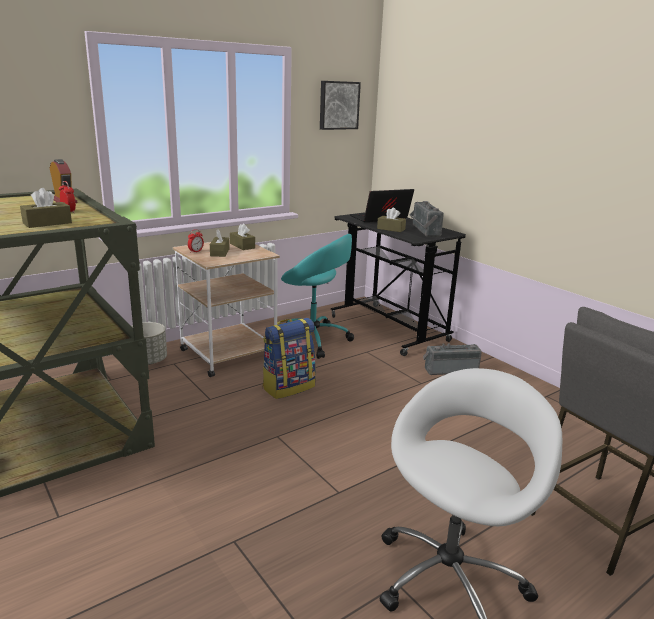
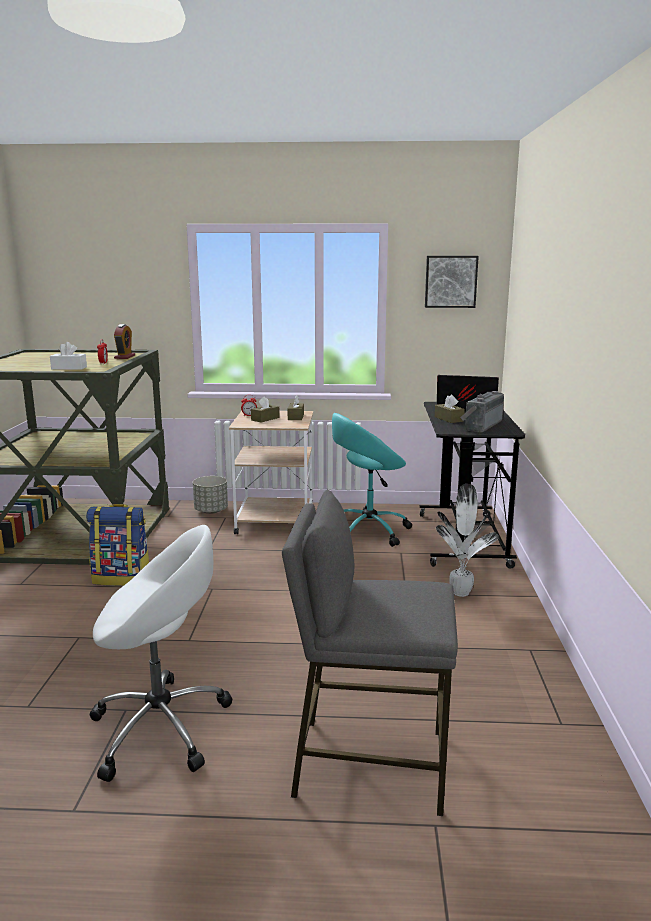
camera: 40 degrees right, 5 degrees down
(47, 223) = (69, 368): brown tissue box -> white tissue box
(288, 387) = (280, 558): backpack -> backpack (122, 578)
(314, 340) = (366, 530): turquoise office chair -> turquoise office chair turned 90 degrees clockwise
(450, 369) = (461, 592): radio -> potted plant

